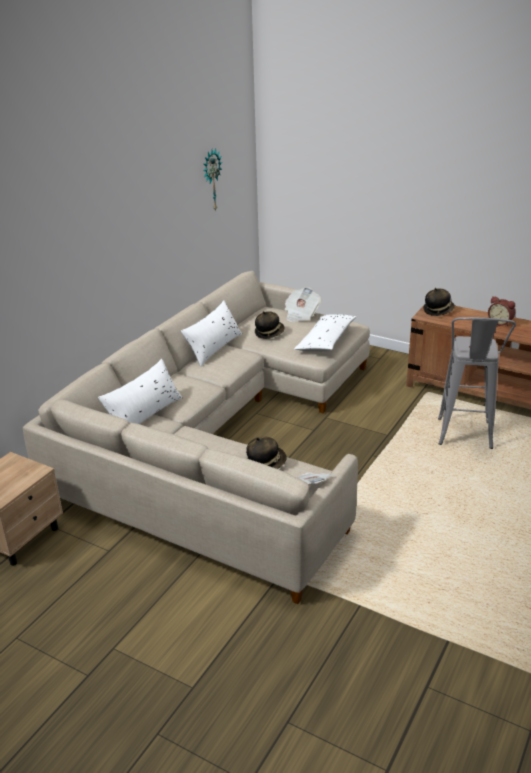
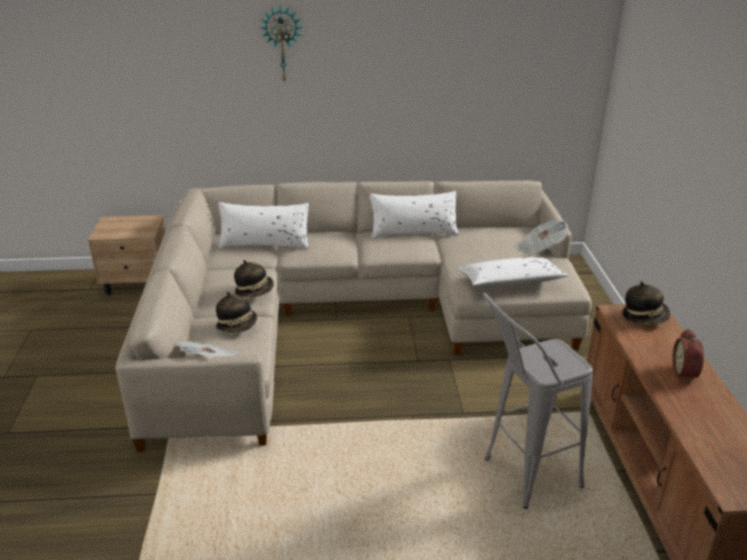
camera: 55 degrees right, 0 degrees up
(211, 180) = (510, 59): wall clock -> wall clock (282, 44)
(269, 333) = (476, 246): hat -> hat (255, 291)

